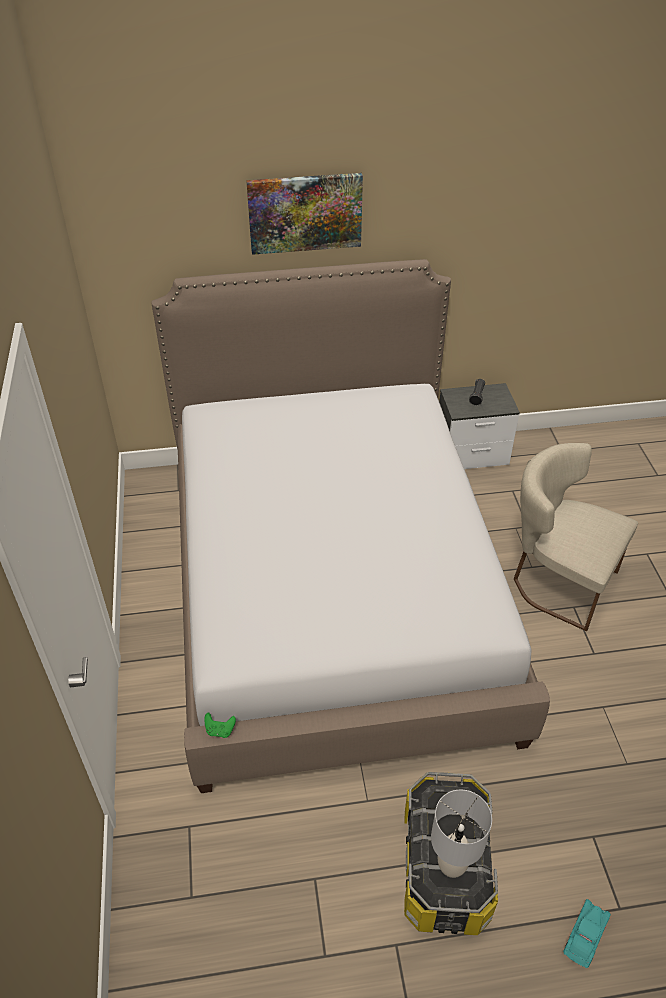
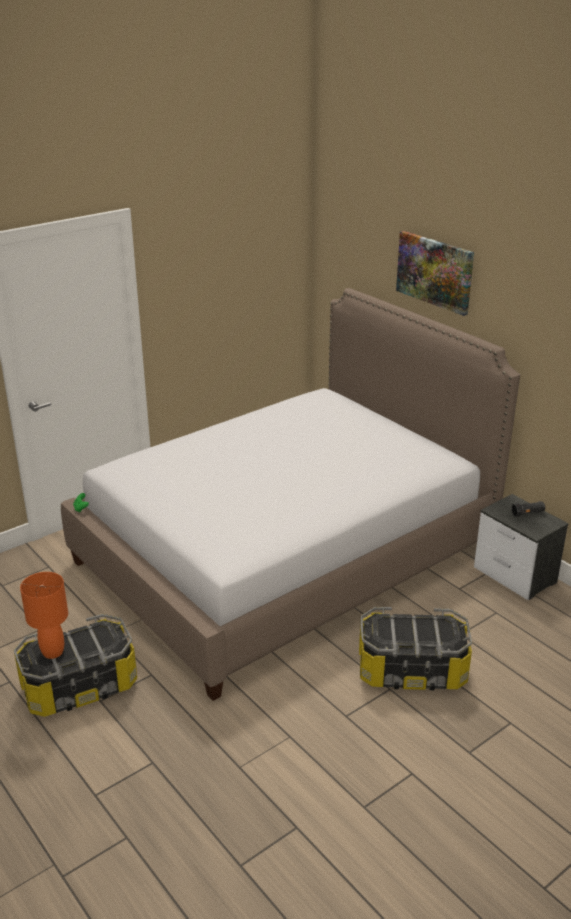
camera: 60 degrees right, 15 degrees down
(452, 865) = (52, 652): grey table lamp -> orange table lamp
(557, 581) = (411, 670): beige chair -> storage box
(585, 935) = (62, 779): turquoise toy car -> none

